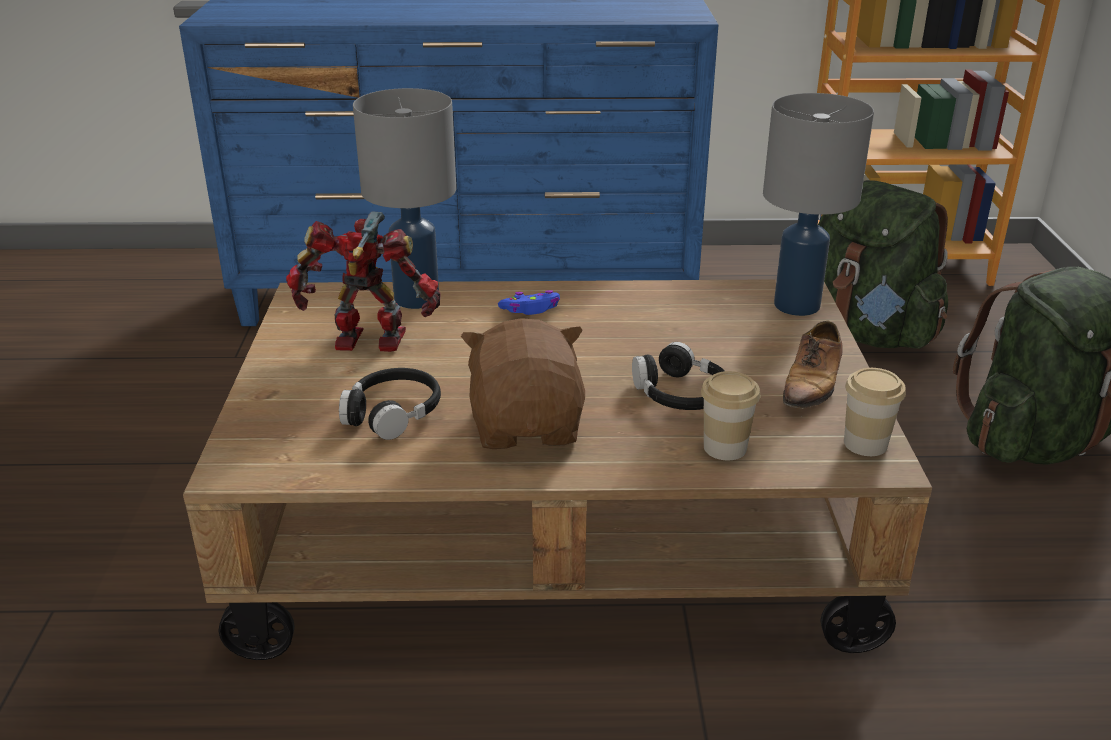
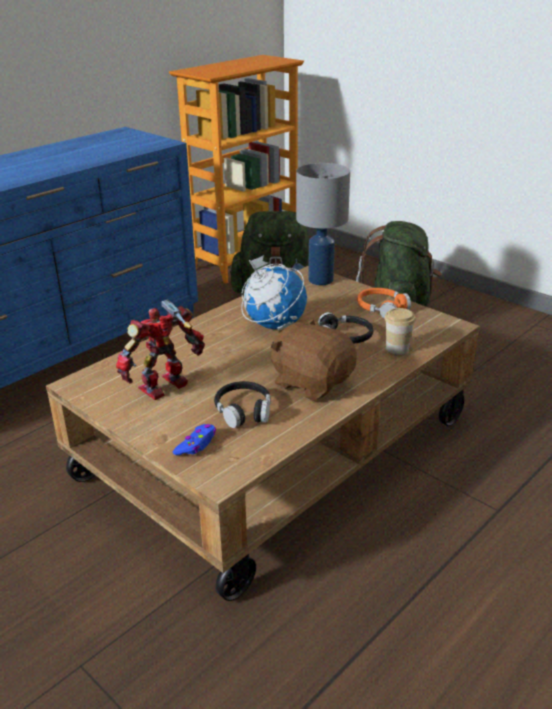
camera: 45 degrees left, 0 degrees up
(415, 299) = (146, 356): grey table lamp -> none
(531, 309) = (214, 333): blue game controller -> blue game controller (196, 445)
(618, 334) = (274, 325): none -> globe
(812, 384) = (382, 309): shoe -> orange headphones
(865, 444) = (436, 321): cup -> none

